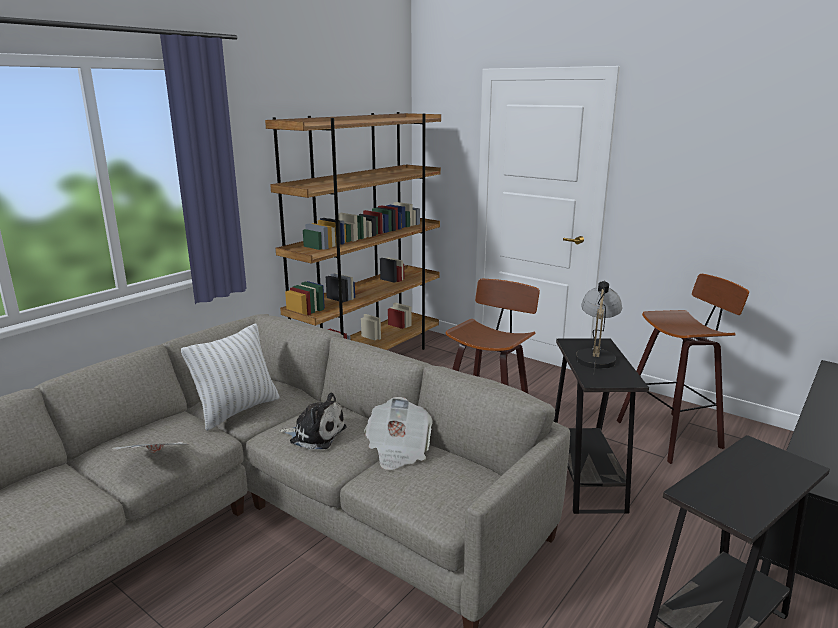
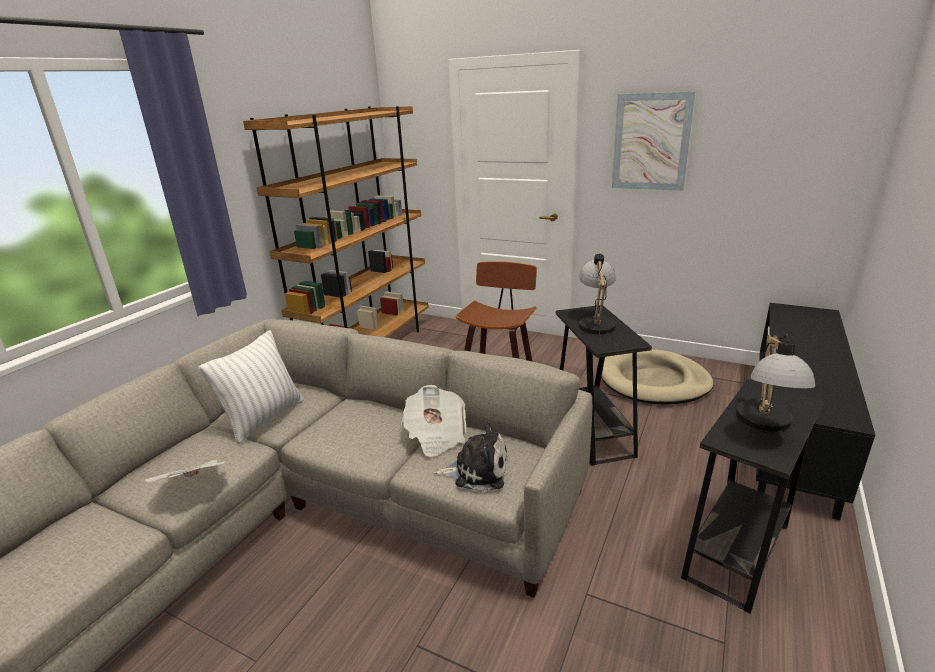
camera: 10 degrees left, 5 degrees up
(315, 434) = (350, 432): plush toy -> plush toy (477, 471)
(672, 434) = (653, 381): stool -> beige dog bed
(691, 167) = (651, 142): none -> picture
(745, 485) = (765, 425): none -> table lamp

